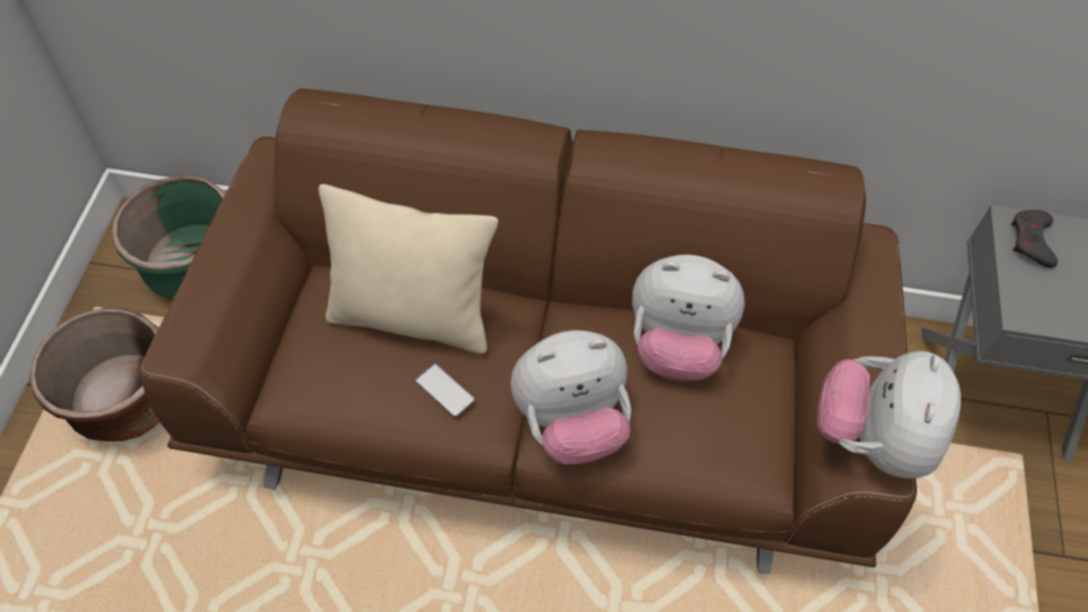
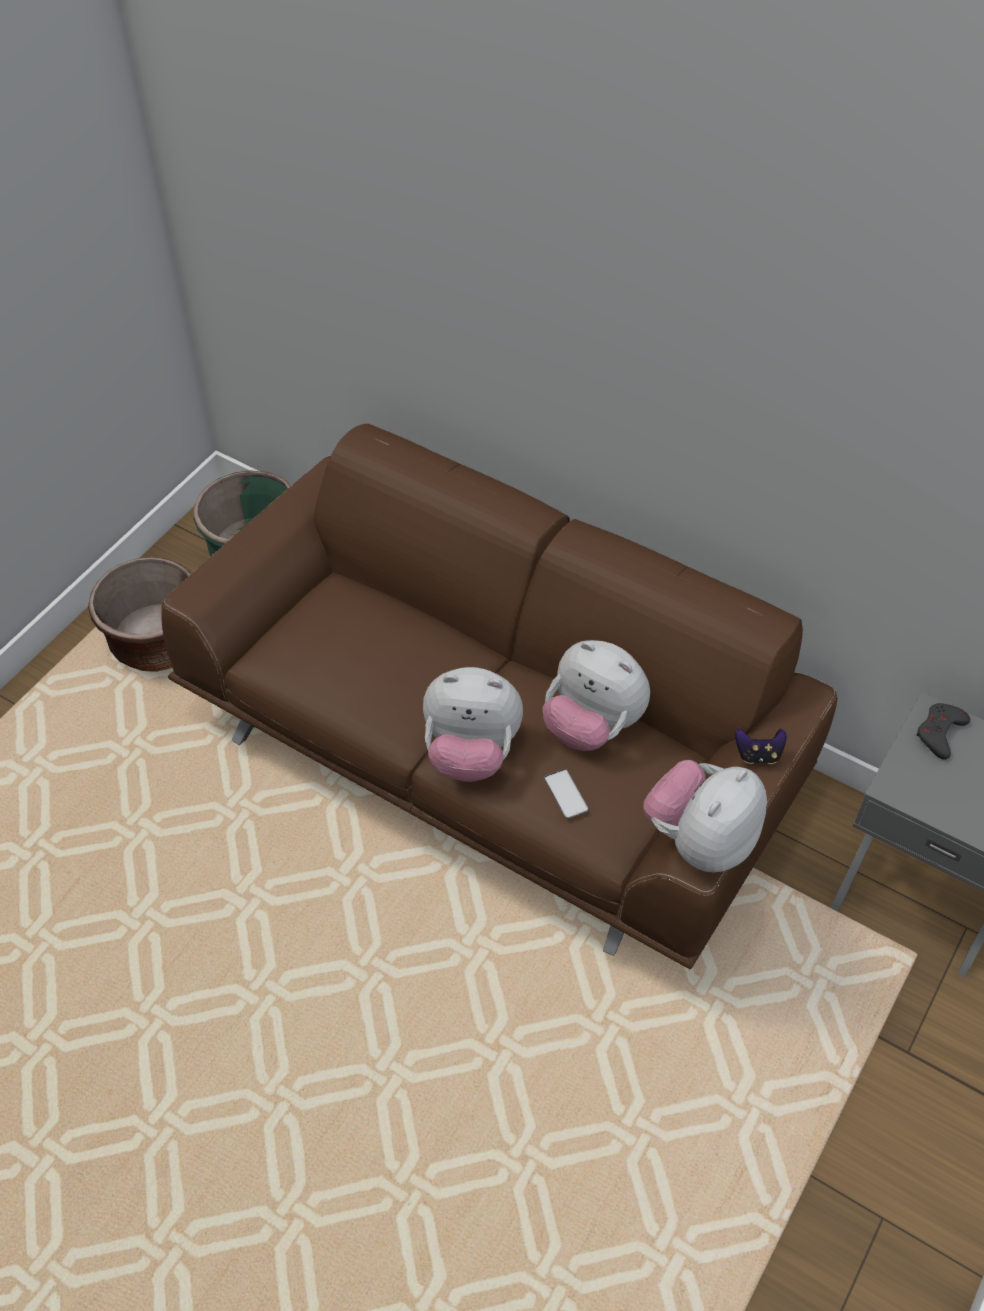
camera: 25 degrees right, 5 degrees down
(413, 317) = (385, 632): beige pillow -> none
(444, 390) = (382, 693): phone -> phone (566, 794)
(870, 323) = (758, 754): none -> game controller

